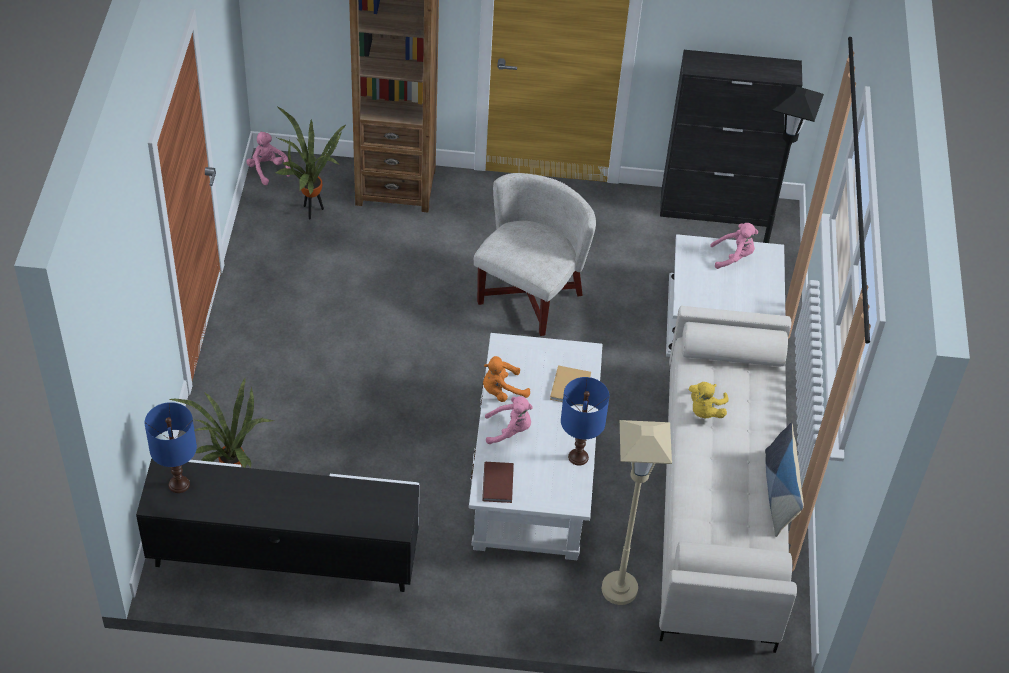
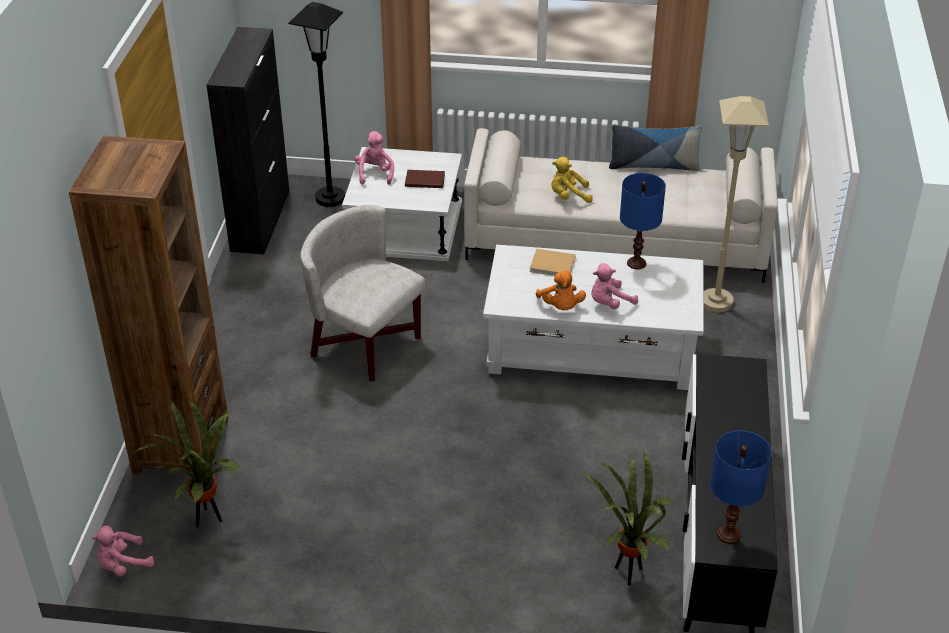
camera: 85 degrees left, 10 degrees down
(499, 483) = (674, 311): brown book -> brown book (424, 180)
(510, 430) = (609, 303): pink plush toy -> pink plush toy turned 120 degrees counterclockwise
(705, 411) = (568, 196): yellow plush toy -> yellow plush toy turned 150 degrees clockwise

